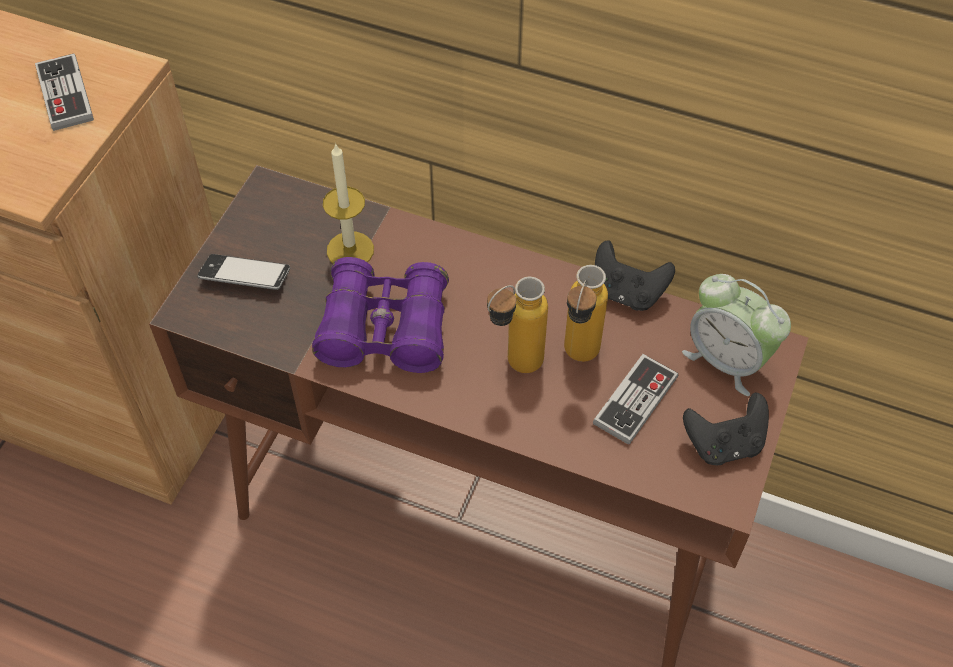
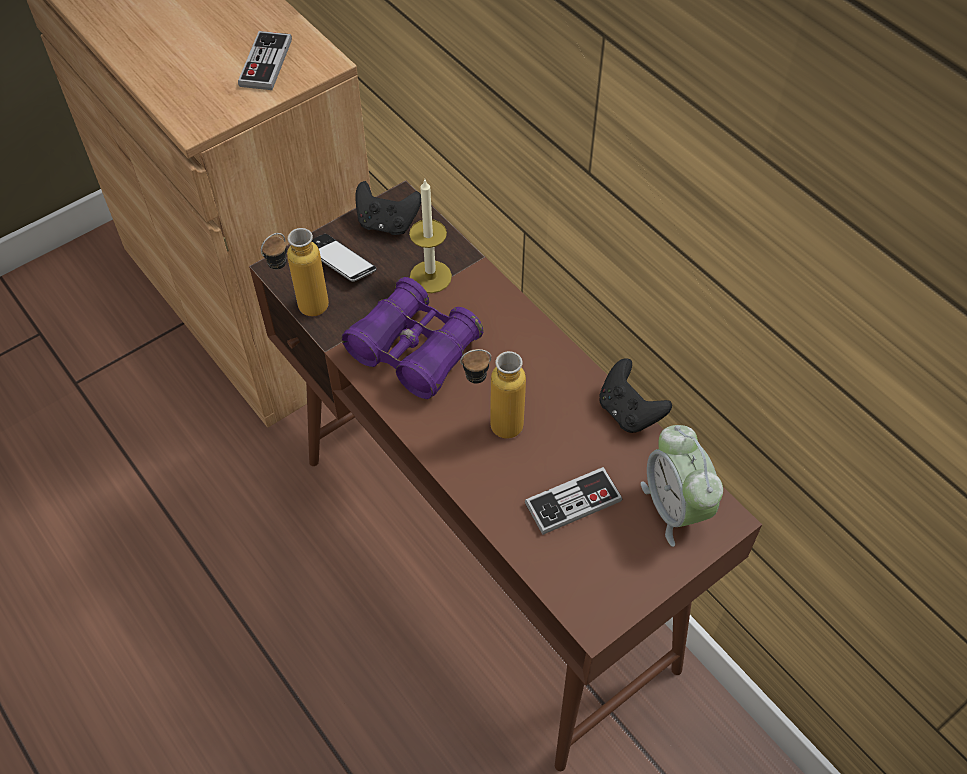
camera: 30 degrees right, 0 degrees up
(577, 360) = (548, 447): bottle -> bottle (303, 312)
(724, 444) = (622, 574): black game controller -> black game controller (387, 223)

